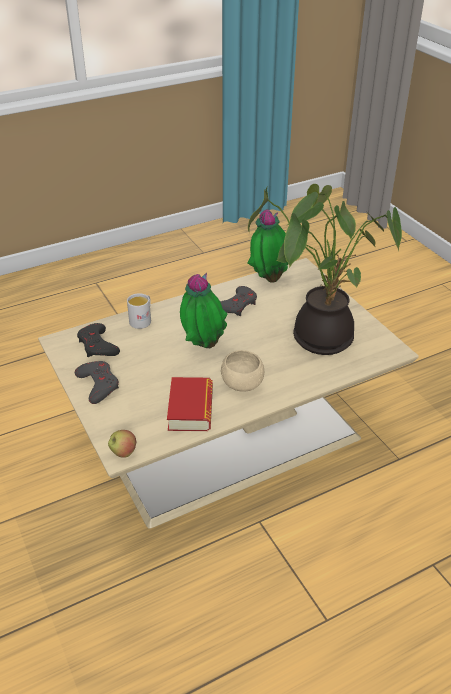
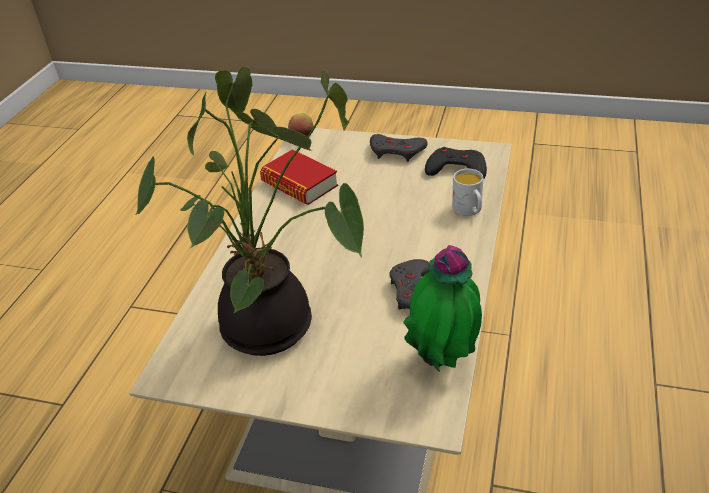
camera: 135 degrees right, 0 degrees up
(202, 346) = (373, 230): potted plant -> none
(242, 384) = (286, 226): beige bowl -> none

